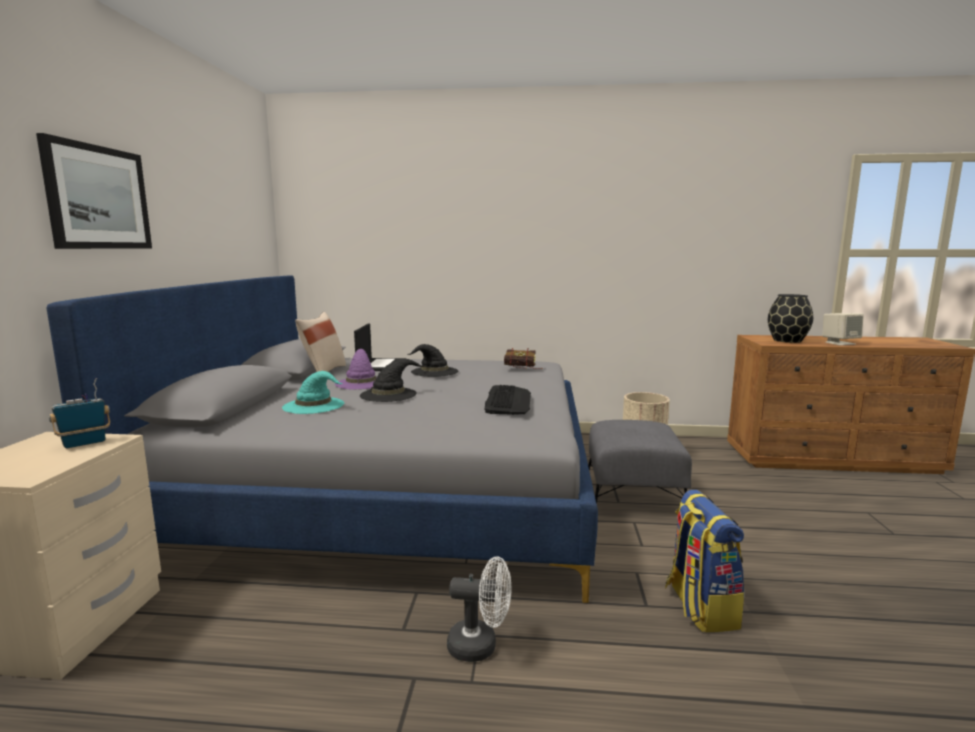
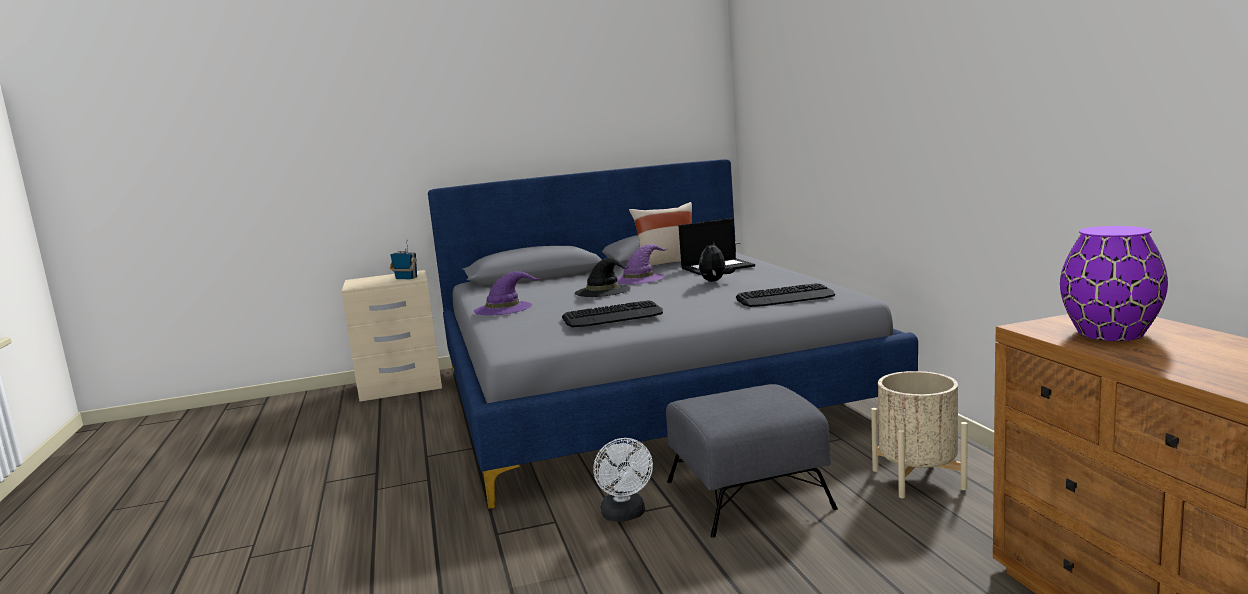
camera: 70 degrees right, 0 degrees up
(98, 197) = (482, 115): picture -> none
(314, 405) = (554, 287): turquoise hat -> none
(366, 428) = (504, 308): none -> purple hat
(434, 371) = (715, 281): black hat -> plush toy
(480, 646) = (415, 483): white fan -> white fan (625, 515)
(523, 369) = (785, 297): book -> keyboard
(699, 607) = (506, 559): backpack -> none
(787, 340) = (1108, 333): black vase -> purple vase
(839, 343) = (1181, 363): beige speaker -> none

